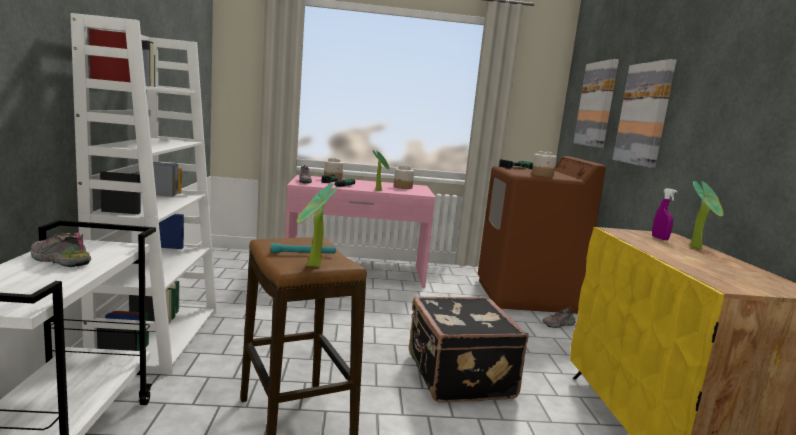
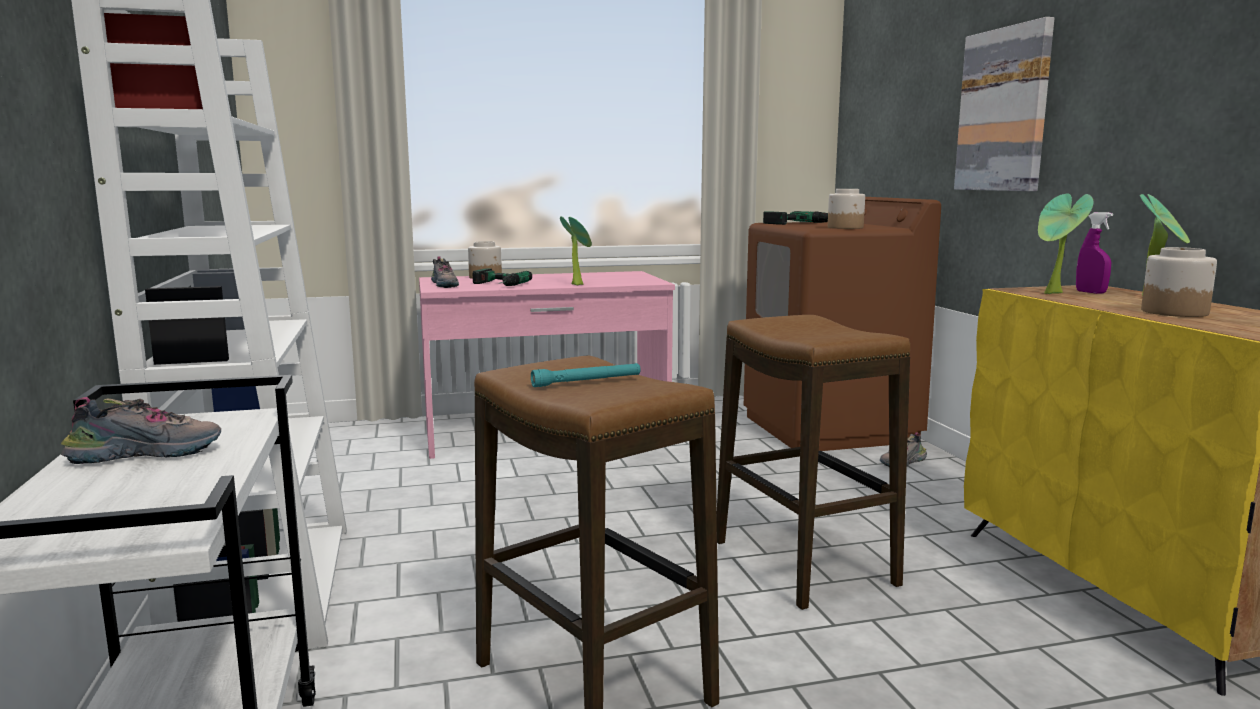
camera: 10 degrees left, 0 degrees up
(58, 261) = (147, 454): shoe -> shoe turned 150 degrees clockwise
(312, 267) = (631, 397): potted plant -> potted plant (1054, 294)
(403, 187) = (609, 277): jar -> jar (1174, 312)
(457, 376) = (804, 563): black suitcase -> stool
(596, 104) = (906, 107): picture -> none

